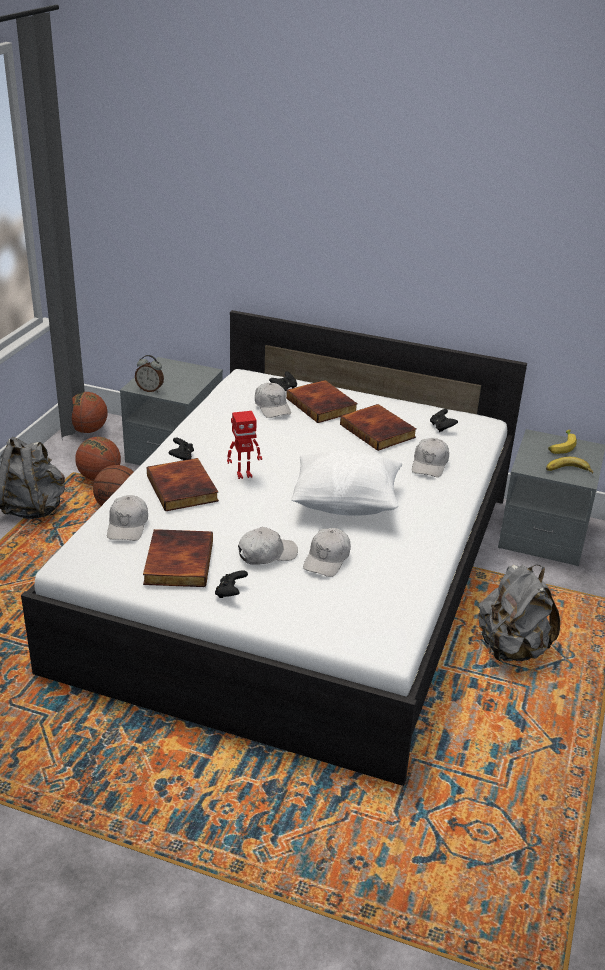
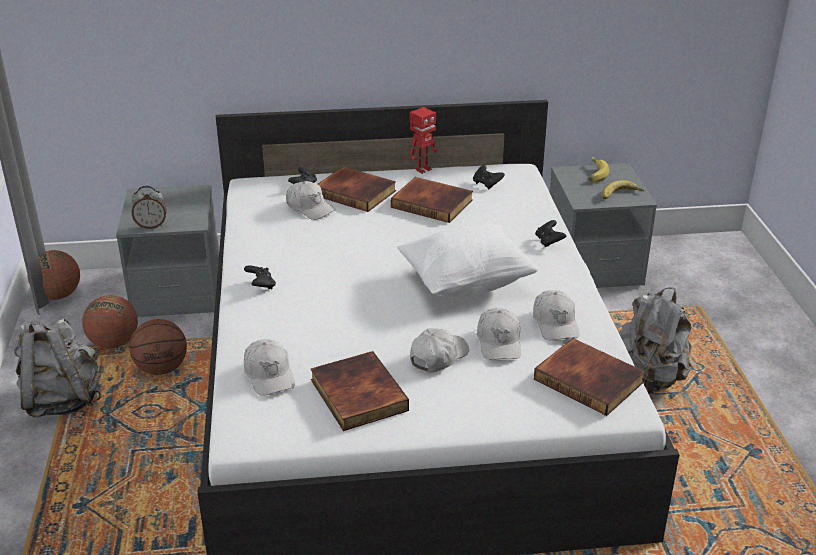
camera: 25 degrees left, 0 degrees up
(184, 488) = (293, 317): book -> book (590, 380)
(230, 593) = (438, 408): black game controller -> black game controller (549, 241)
(244, 474) = (341, 284): toy robot -> toy robot (422, 169)
(430, 464) = (508, 222): white cap -> white cap (555, 323)

